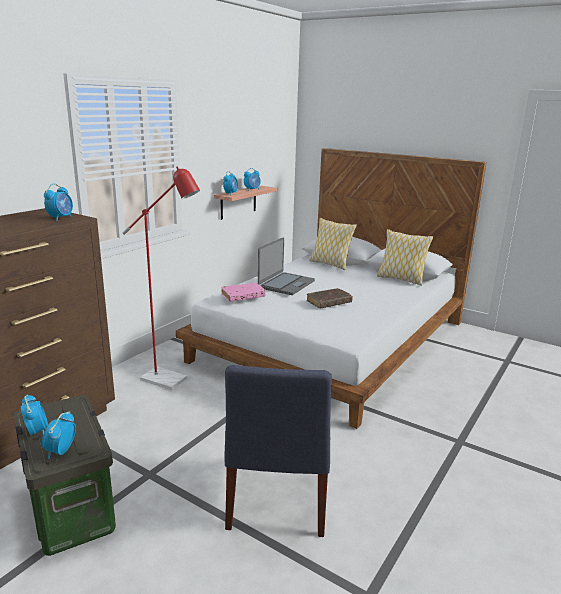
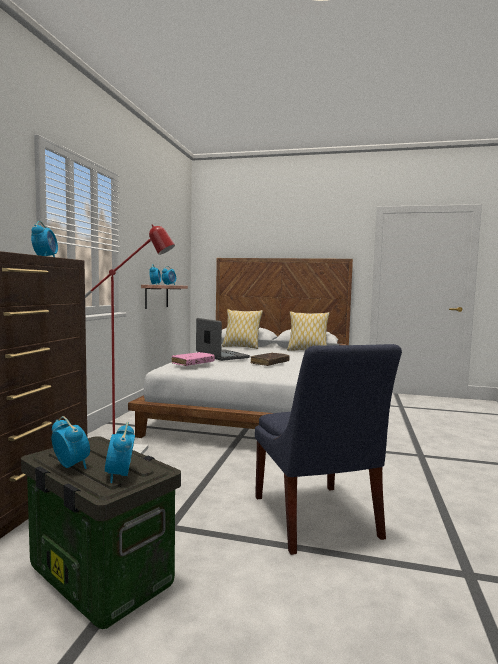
camera: 20 degrees left, 15 degrees down
(286, 284) = (221, 356): laptop -> laptop turned 45 degrees counterclockwise

